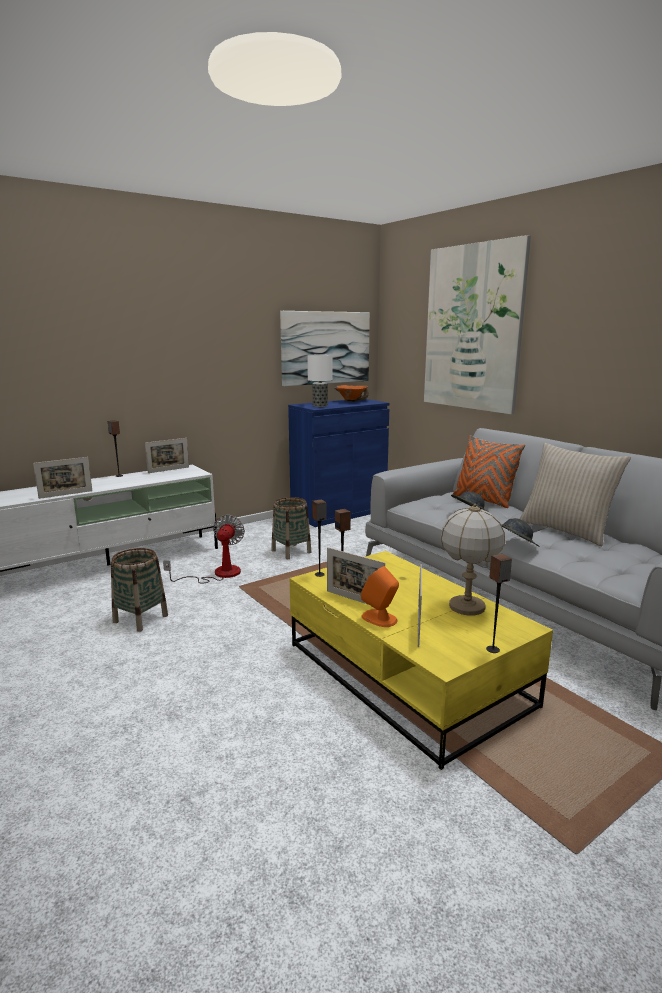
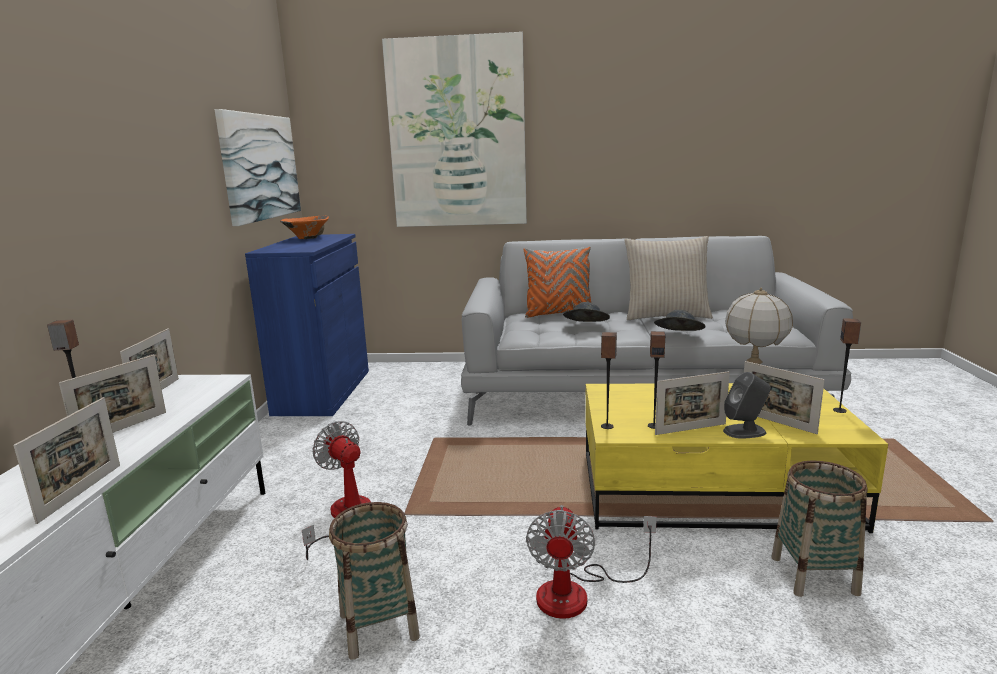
camera: 50 degrees left, 0 degrees up
(126, 479) = (123, 428): none -> picture frame
(218, 661) = (578, 593): none -> fan
(291, 551) = (369, 451): basket -> basket (814, 575)
(320, 406) = (297, 247): table lamp -> none
(379, 618) = (745, 431): orange speaker -> grey speaker

